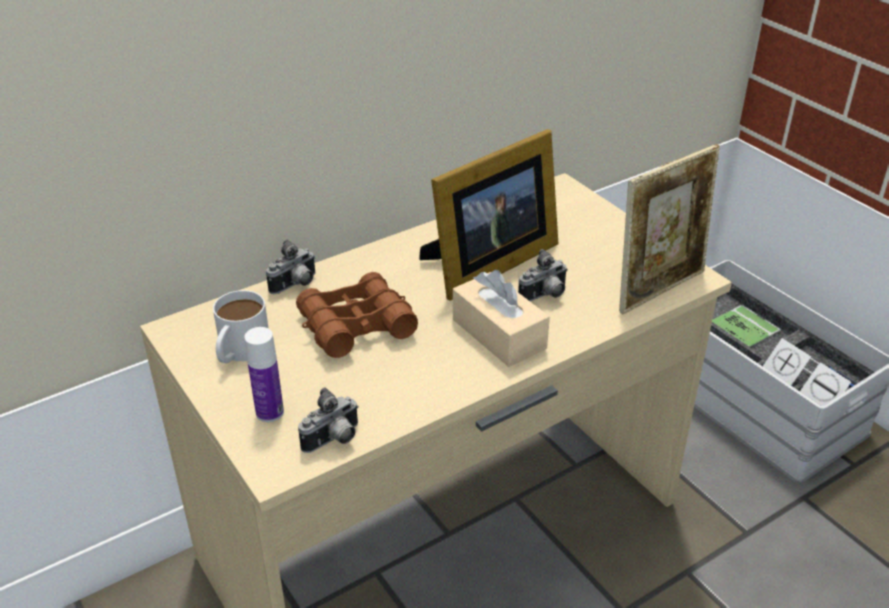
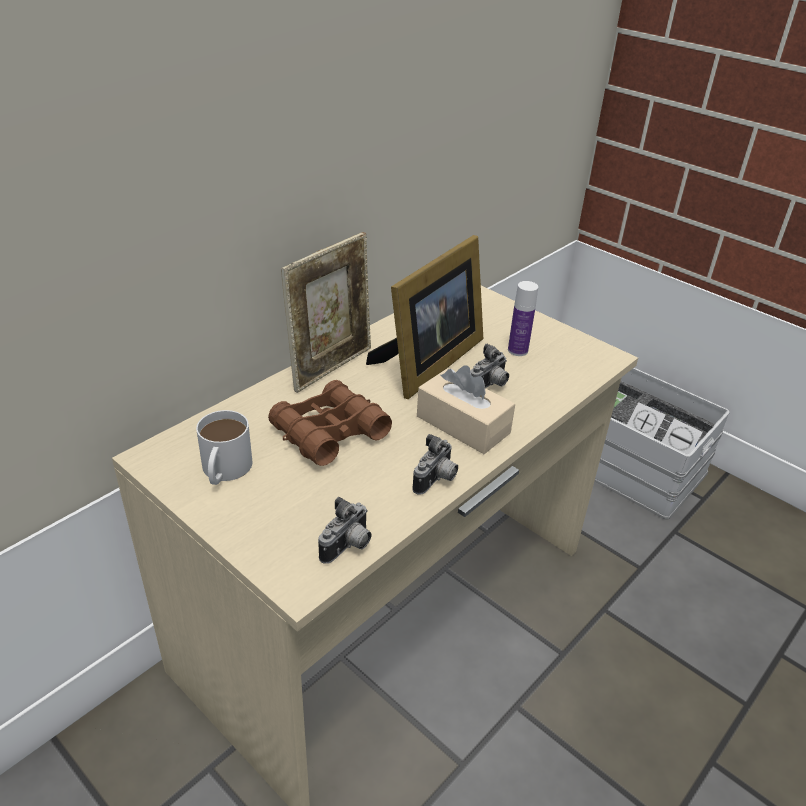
camera: 15 degrees left, 0 degrees up
(270, 412) = (275, 528): bottle -> bottle (517, 350)
(296, 285) = (257, 400): camera -> camera (436, 480)
(659, 289) = (583, 369): picture frame -> picture frame (331, 367)

